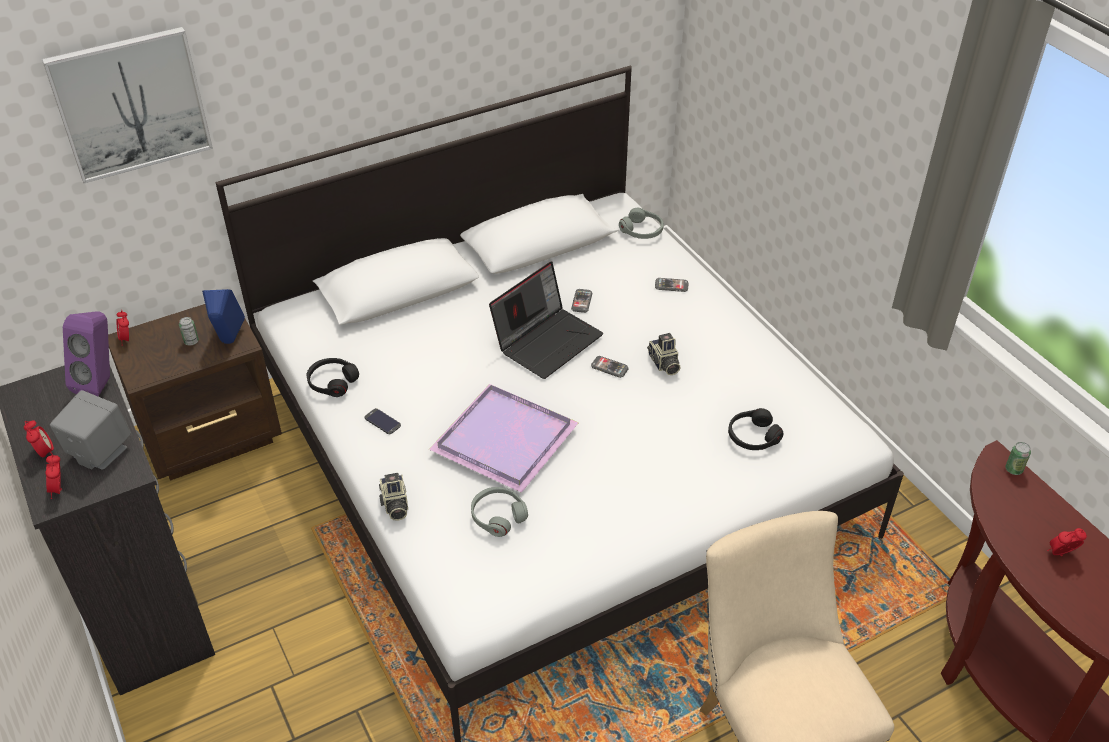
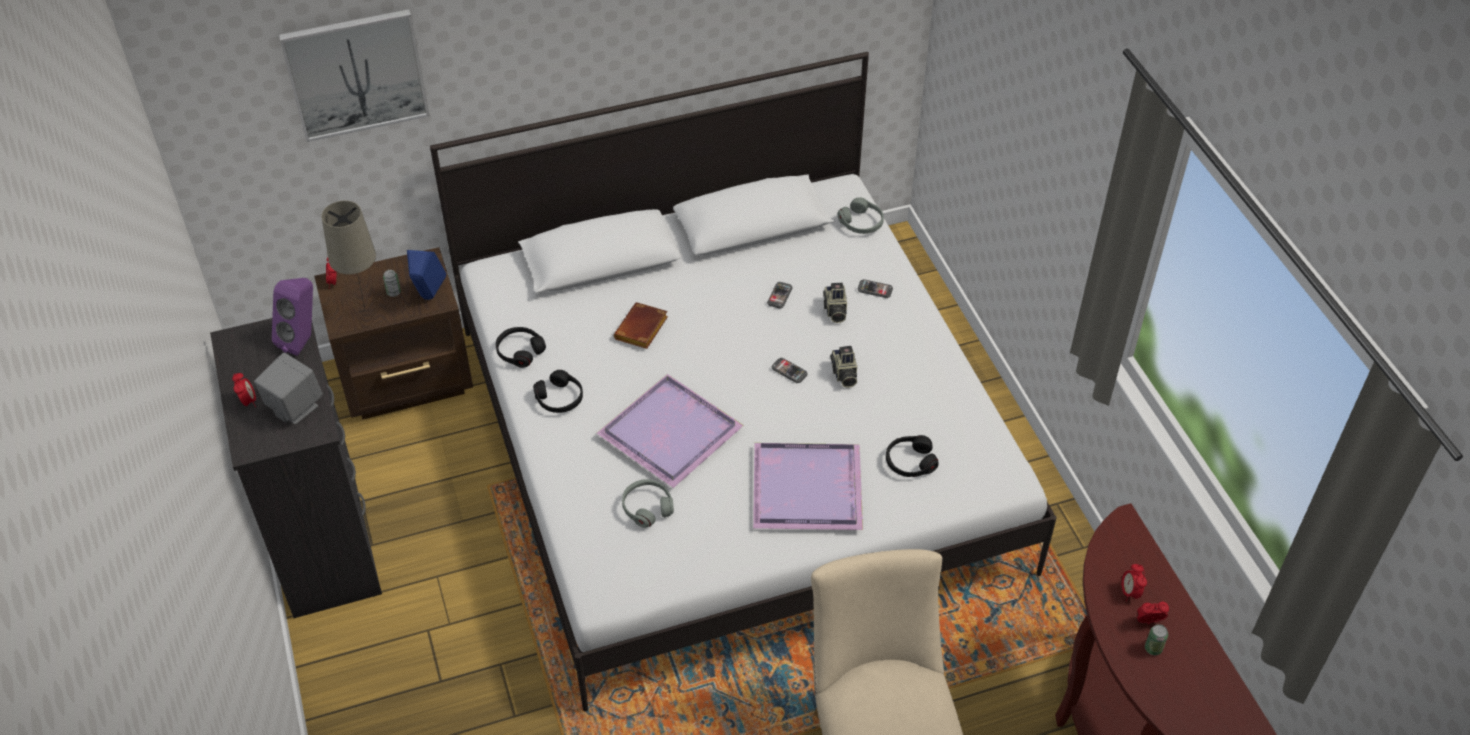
camera: 10 degrees right, 5 degrees up
(59, 489) = (257, 437): alarm clock -> alarm clock (1130, 592)
(166, 366) = (367, 316): none -> beige table lamp
(382, 421) = (559, 398): phone -> black headphones
(394, 505) = (555, 483): camera -> camera (834, 310)
(453, 348) = (642, 330): none -> brown book
(547, 340) = (735, 334): laptop -> none
(660, 477) = (809, 490): none -> purple tray
(1013, 469) = (1135, 535): can -> can (1153, 648)

